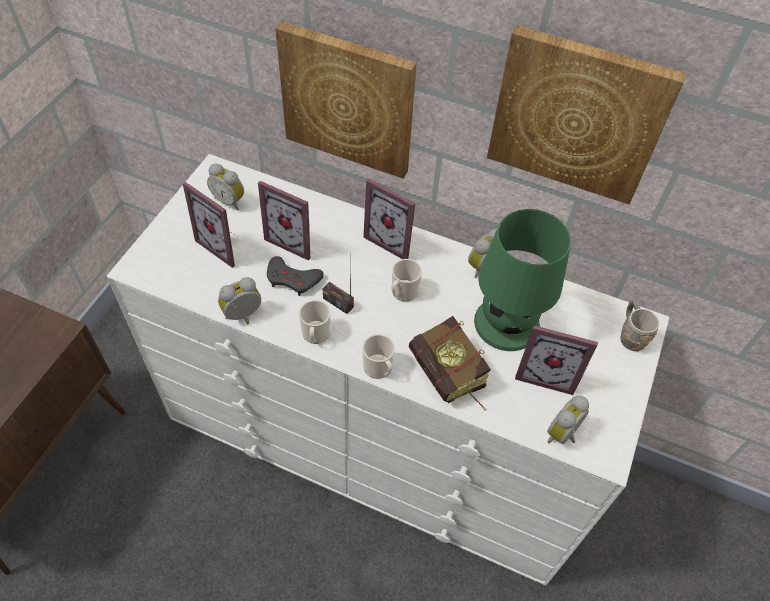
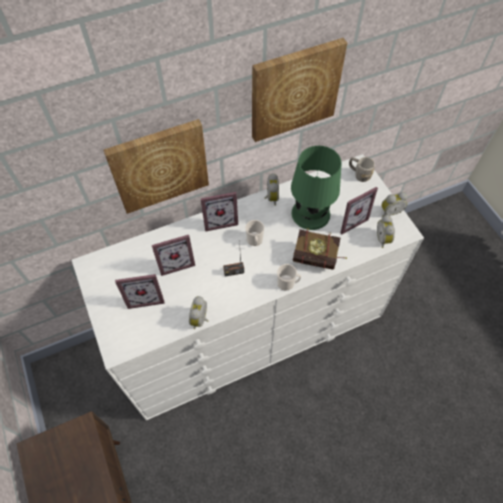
camera: 45 degrees left, 5 degrees up
(230, 200) = (117, 273): alarm clock -> alarm clock (390, 211)
(293, 279) = (200, 281): grey game controller -> none
(315, 335) = (243, 296): mug -> none

